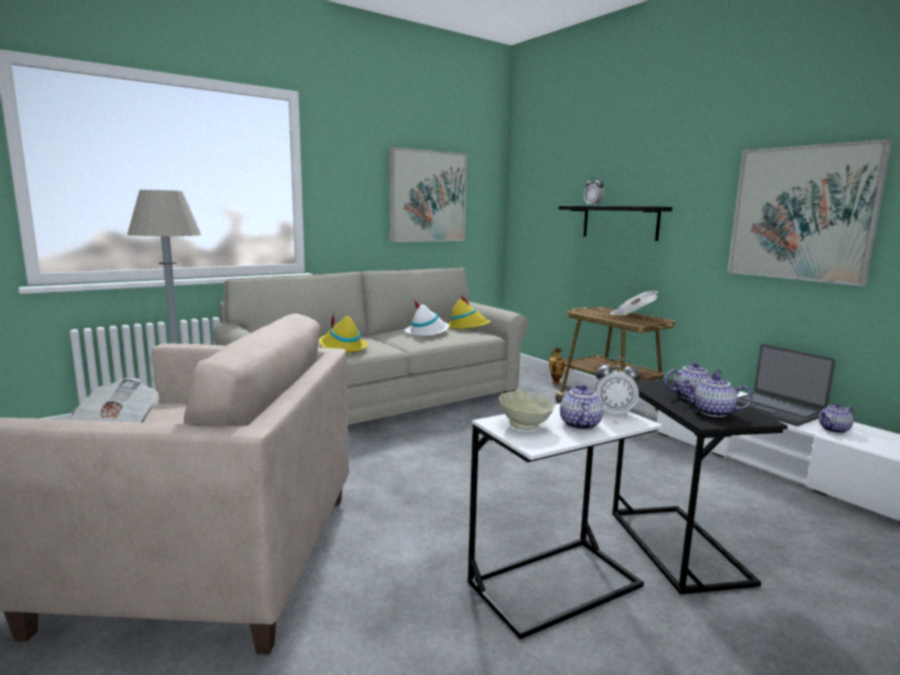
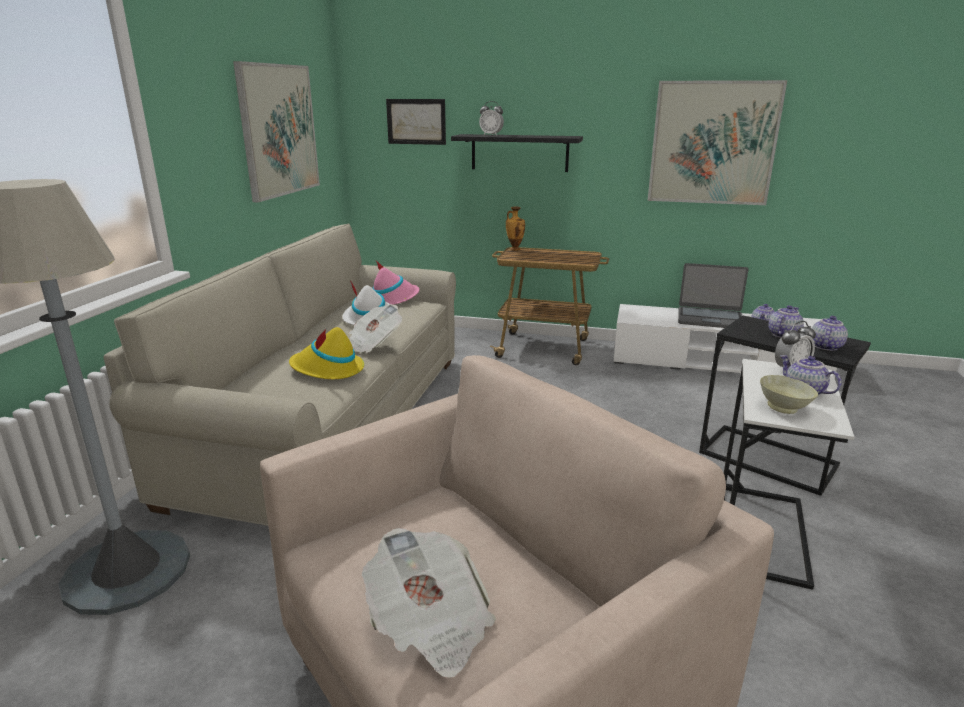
camera: 40 degrees left, 10 degrees up
(467, 327) = (393, 299): yellow hat -> pink hat
(549, 196) = (416, 121): none -> picture
(555, 382) = (461, 335): vase -> vase (514, 249)
(632, 315) = (554, 252): newspaper -> newspaper (372, 344)
(712, 412) = (824, 346): teapot -> teapot turned 135 degrees clockwise

